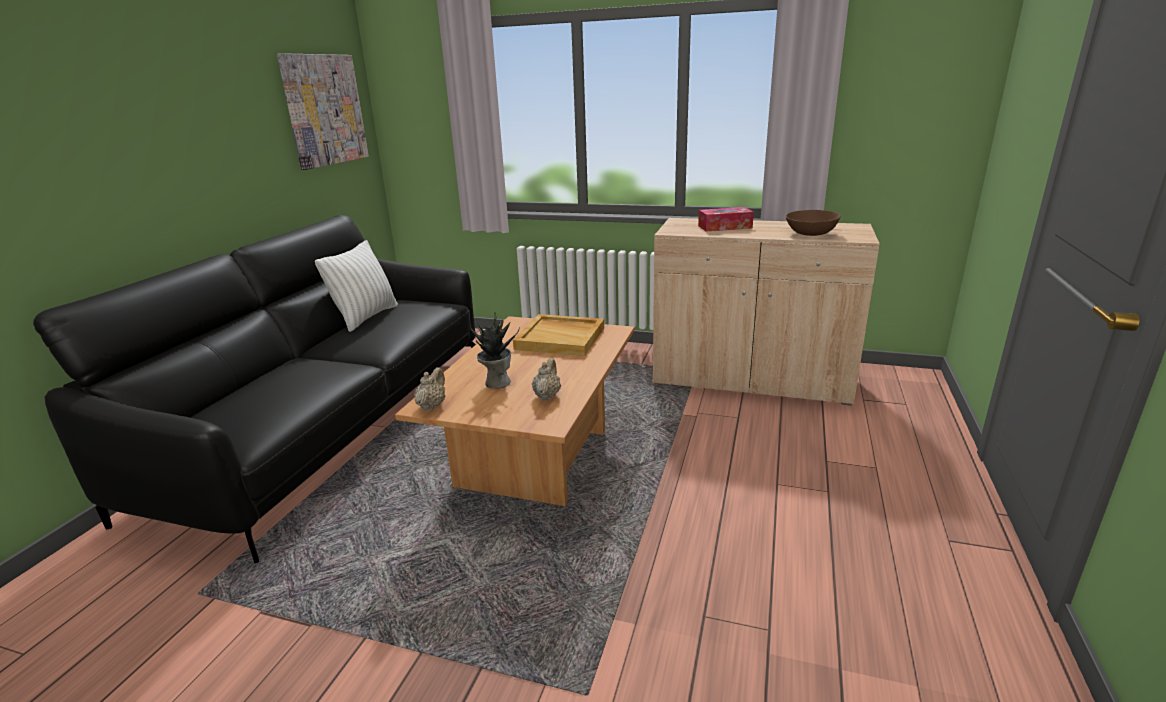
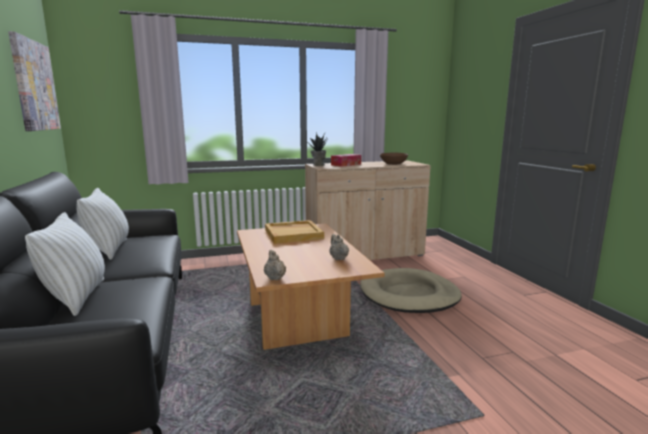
camera: 35 degrees left, 10 degrees down
(267, 375) = (77, 297): none -> white pillow
(496, 382) = (295, 259): potted plant -> potted plant (318, 165)
(730, 471) = (409, 295): none -> beige dog bed

